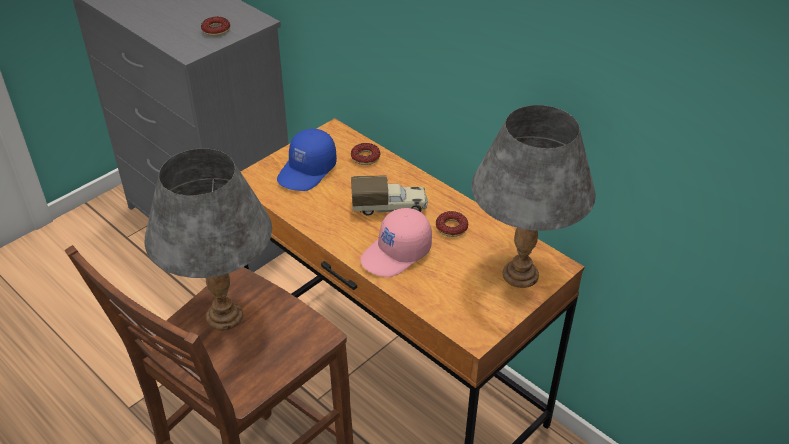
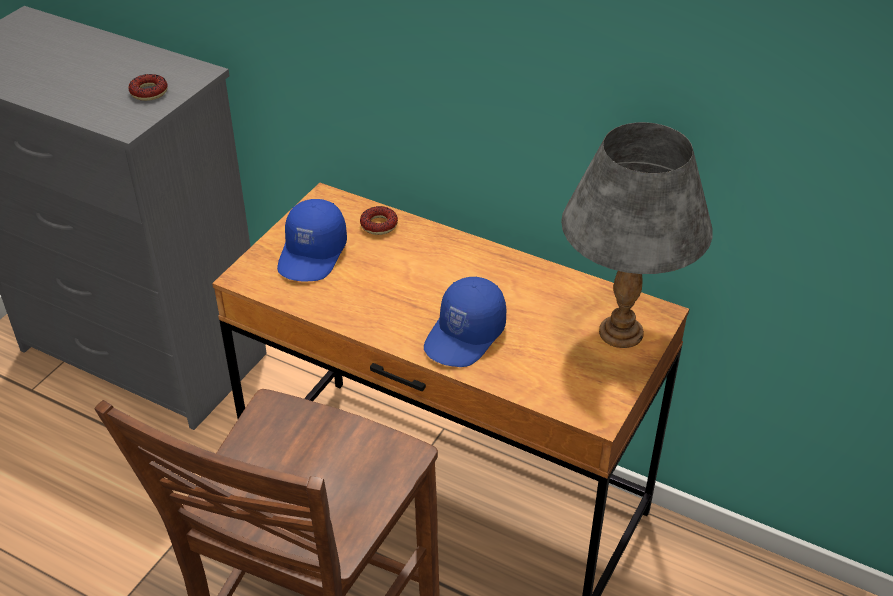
camera: 15 degrees left, 0 degrees up
(225, 316) = (276, 457): grey table lamp -> none
(389, 207) = (434, 280): toy truck -> none
(397, 254) = (466, 336): pink cap -> blue cap
(451, 227) = (518, 292): donut -> none

